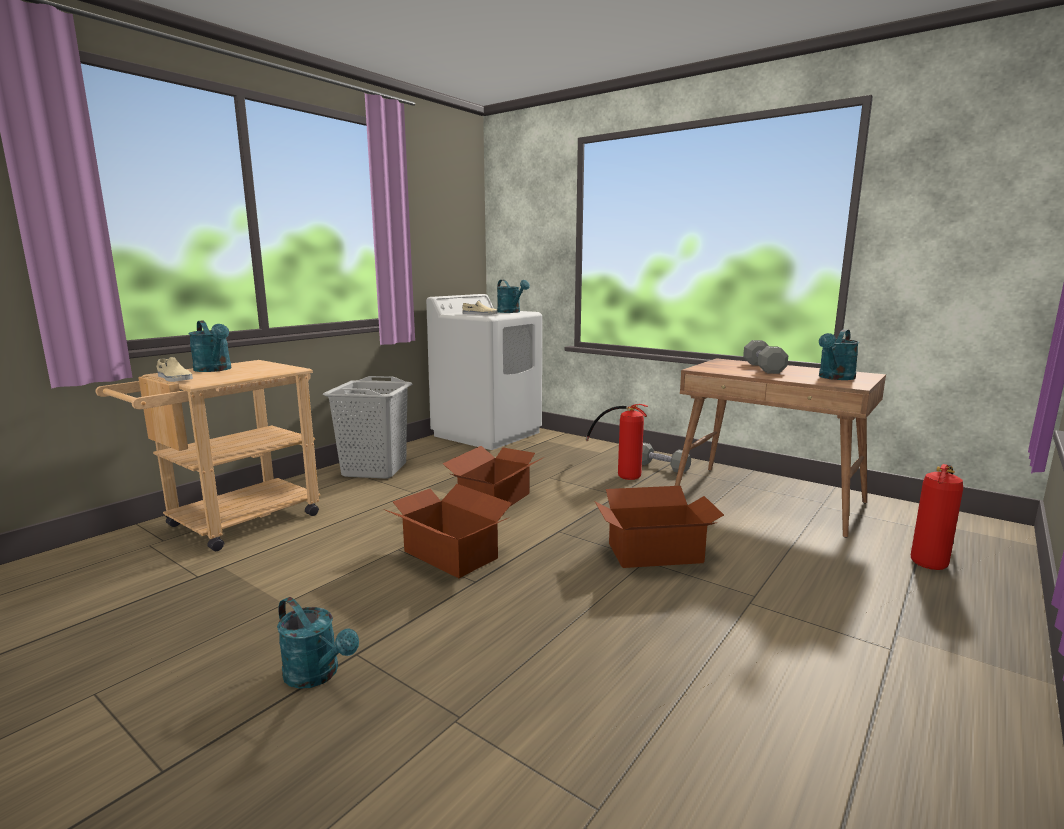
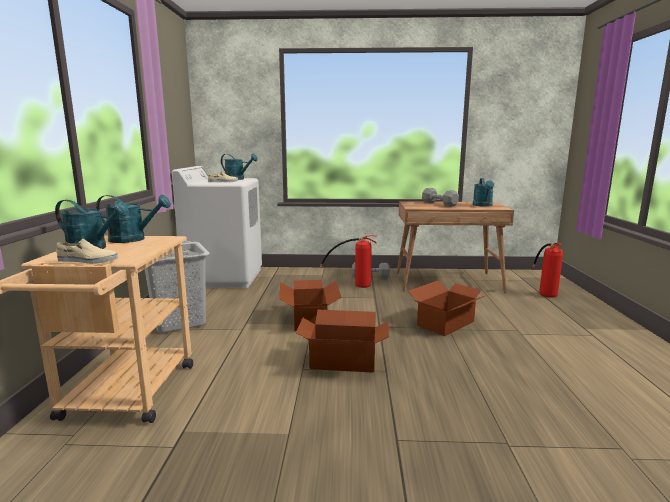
camera: 35 degrees left, 0 degrees up
(317, 675) = (398, 463): turquoise watering can -> turquoise watering can (134, 239)

